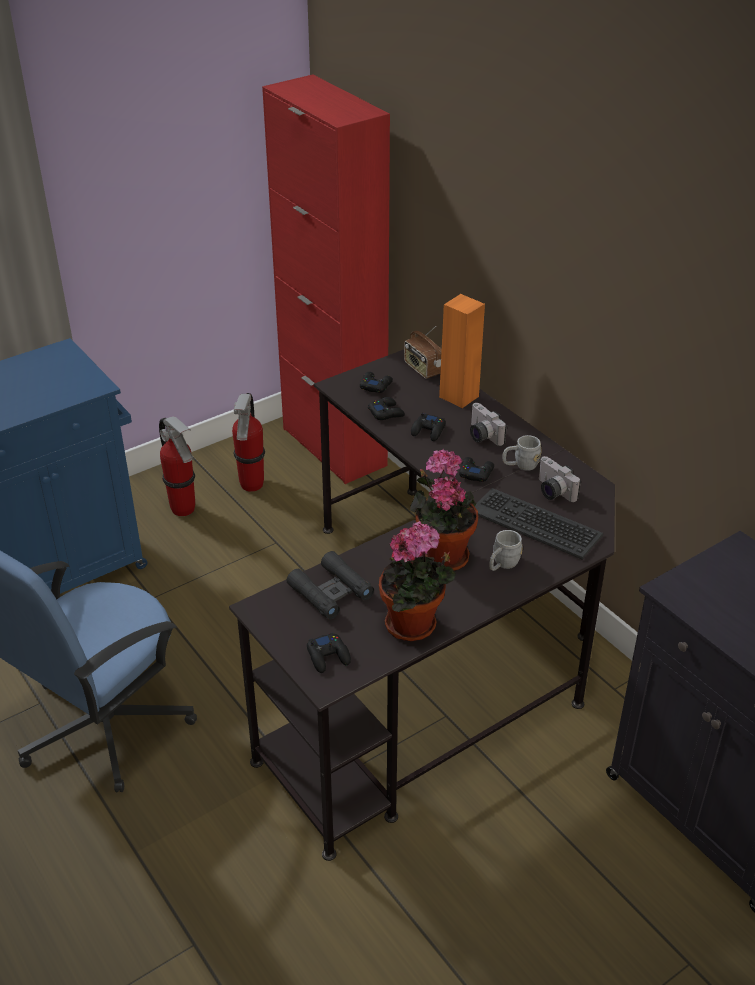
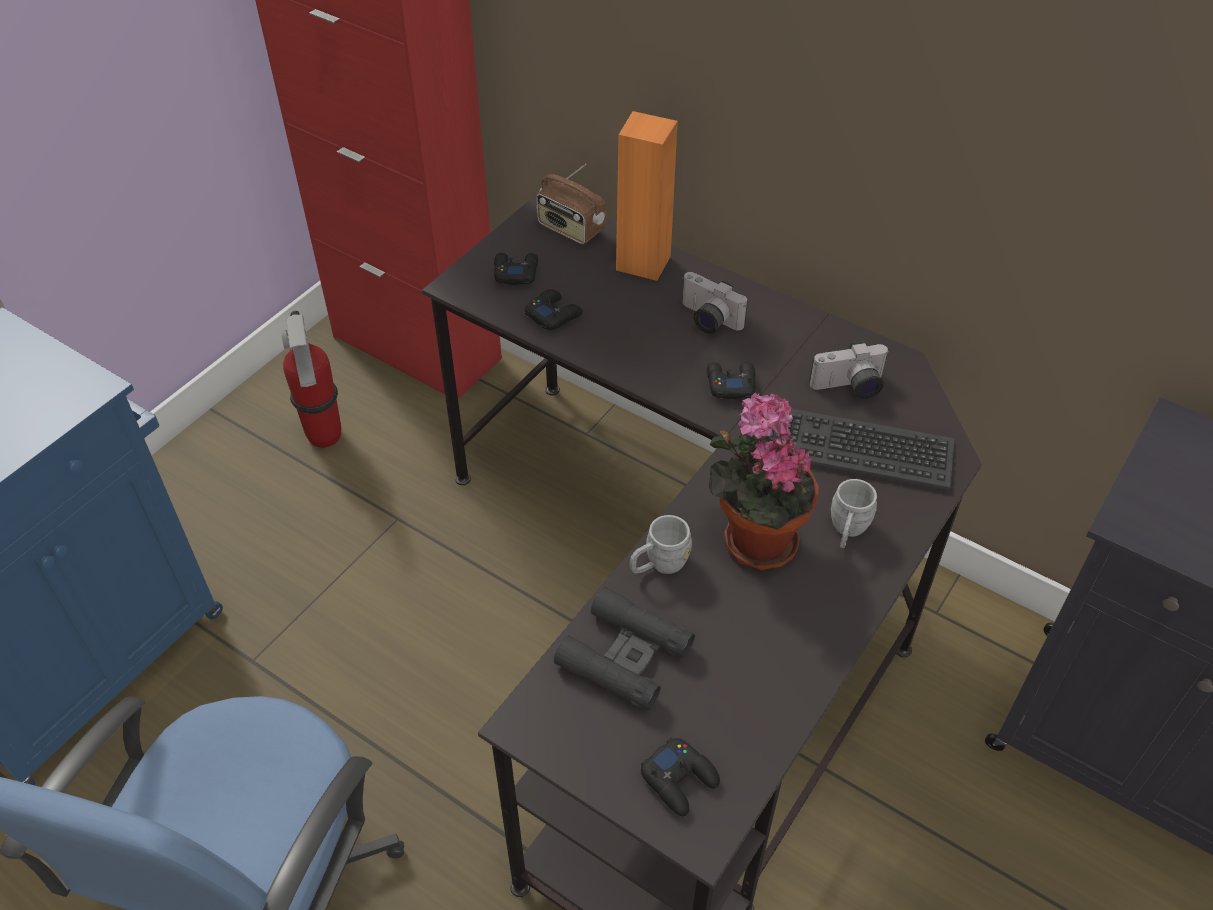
camera: 20 degrees left, 10 degrees up
(183, 510) = (240, 502): fire extinguisher -> none
(415, 627) = (780, 680): potted plant -> none
(428, 431) = (629, 331): black game controller -> none
(520, 465) = (785, 355): grey mug -> grey mug (658, 565)
(552, 491) = (849, 388): camera -> camera turned 45 degrees counterclockwise

